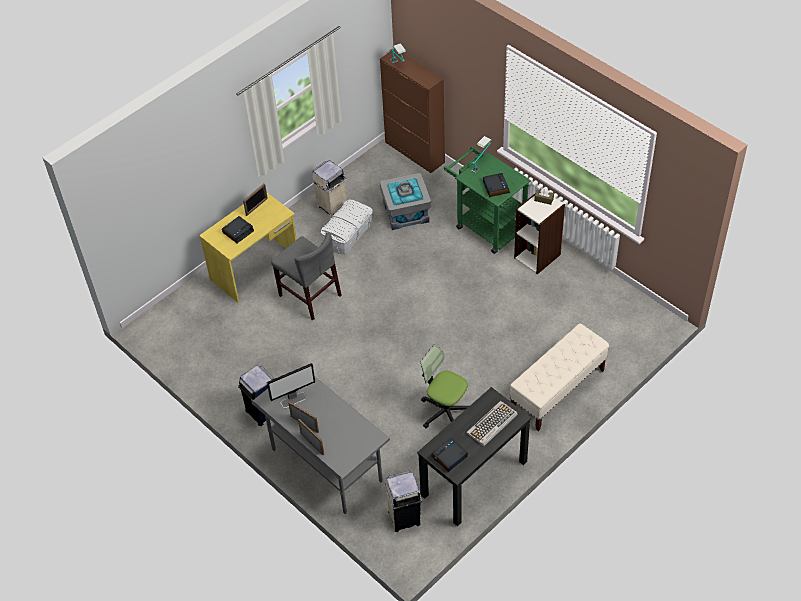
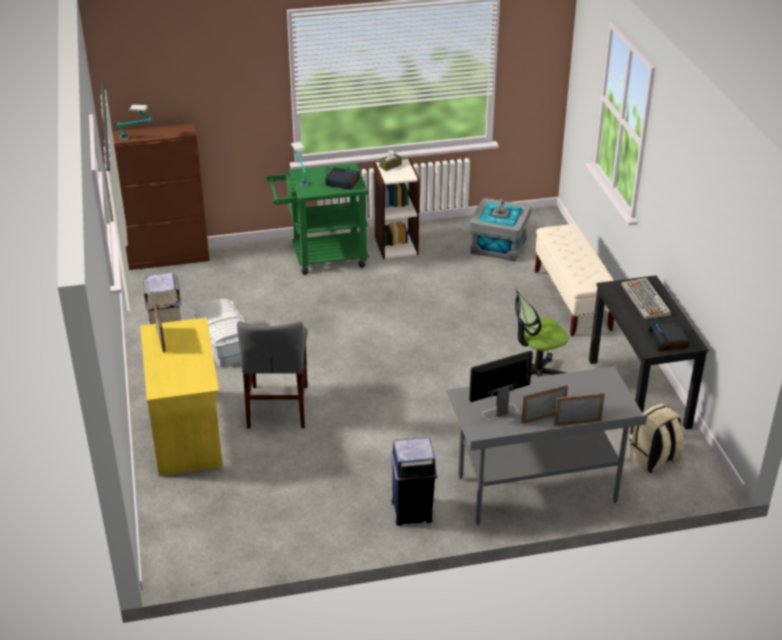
camera: 60 degrees left, 15 degrees down
(238, 231) = (181, 367): alarm clock -> none
(294, 400) = (499, 412): monitor -> monitor turned 120 degrees counterclockwise
(310, 295) = (278, 406): grey chair -> grey chair turned 105 degrees clockwise
(404, 517) = (653, 460): beige trash can -> beige backpack
(406, 212) = (241, 296): grey storage box -> grey storage box (498, 245)

